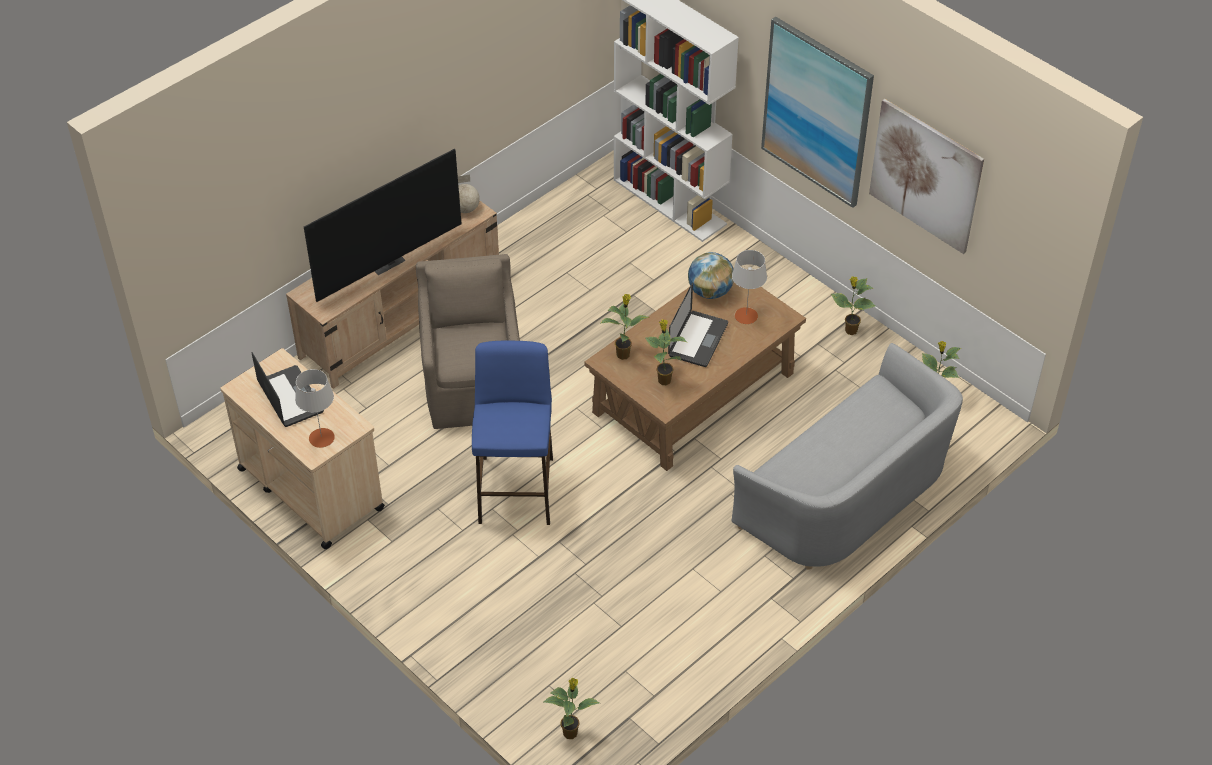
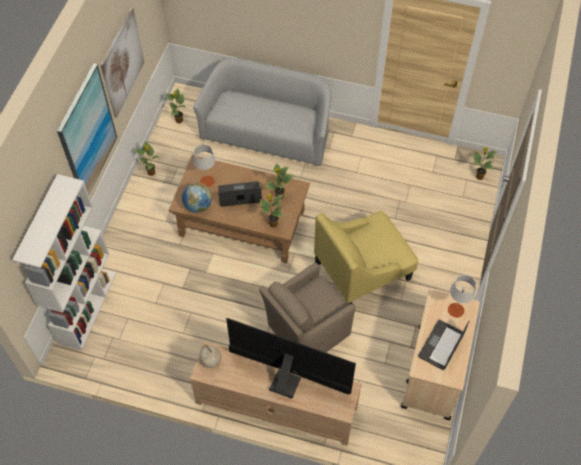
camera: 120 degrees left, 10 degrees up
(516, 489) = (363, 270): blue stool -> yellow armchair

